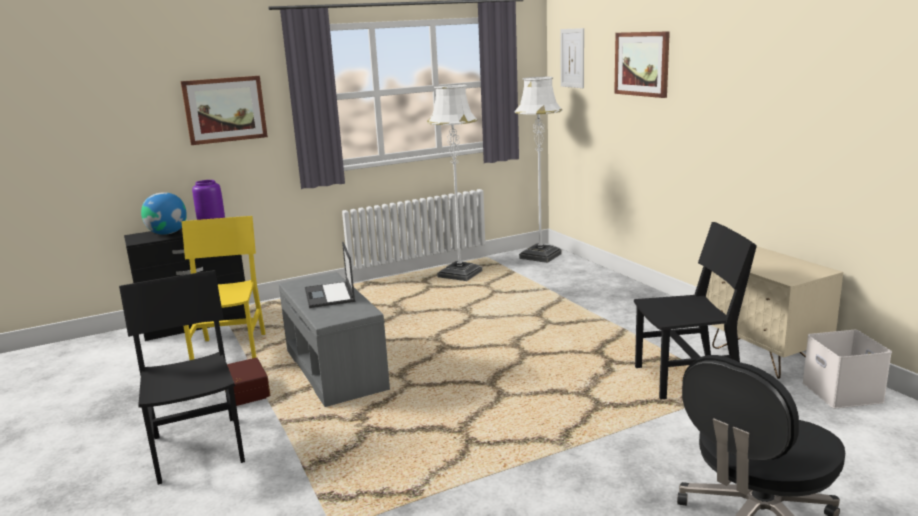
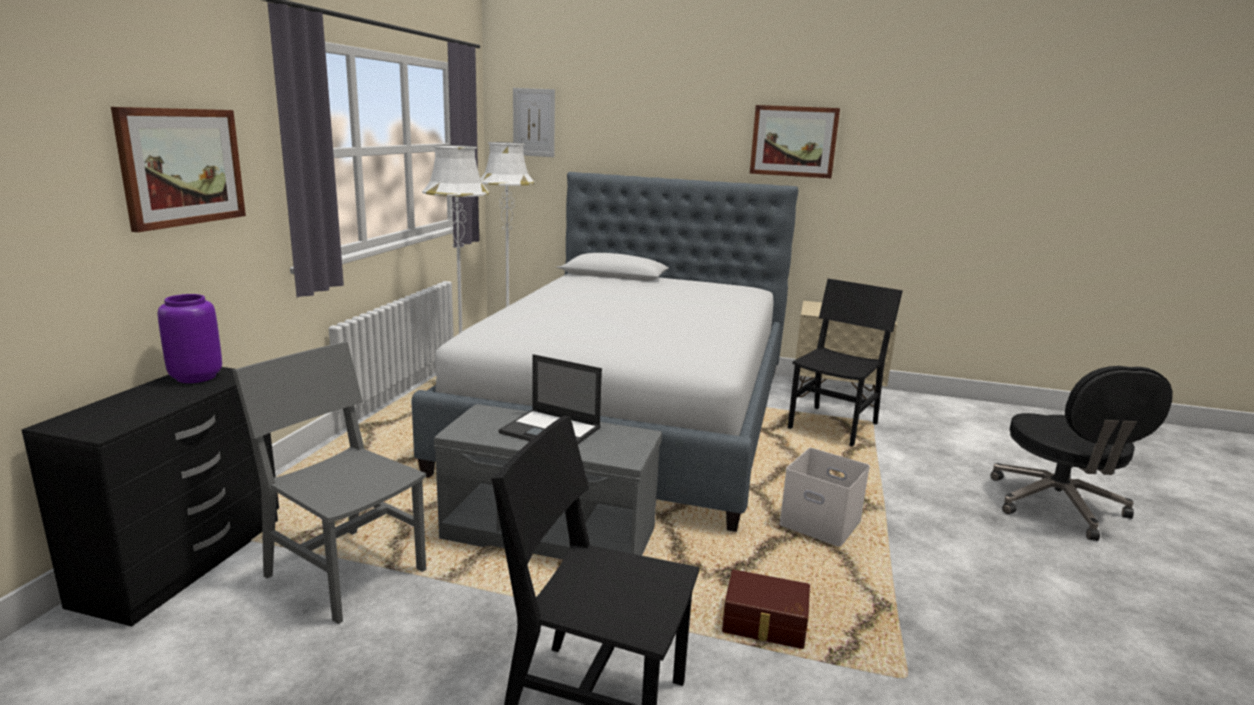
camera: 50 degrees left, 0 degrees up
(167, 233) = (134, 405): globe -> none
(230, 351) = (346, 573): yellow chair -> grey chair
(246, 391) = (495, 609): brown storage box -> brown storage box (764, 625)
(527, 322) = (630, 418): none -> bed
(642, 64) = (649, 132): picture -> picture (793, 141)
(840, 392) = (914, 404): white storage box -> white storage box (818, 524)

